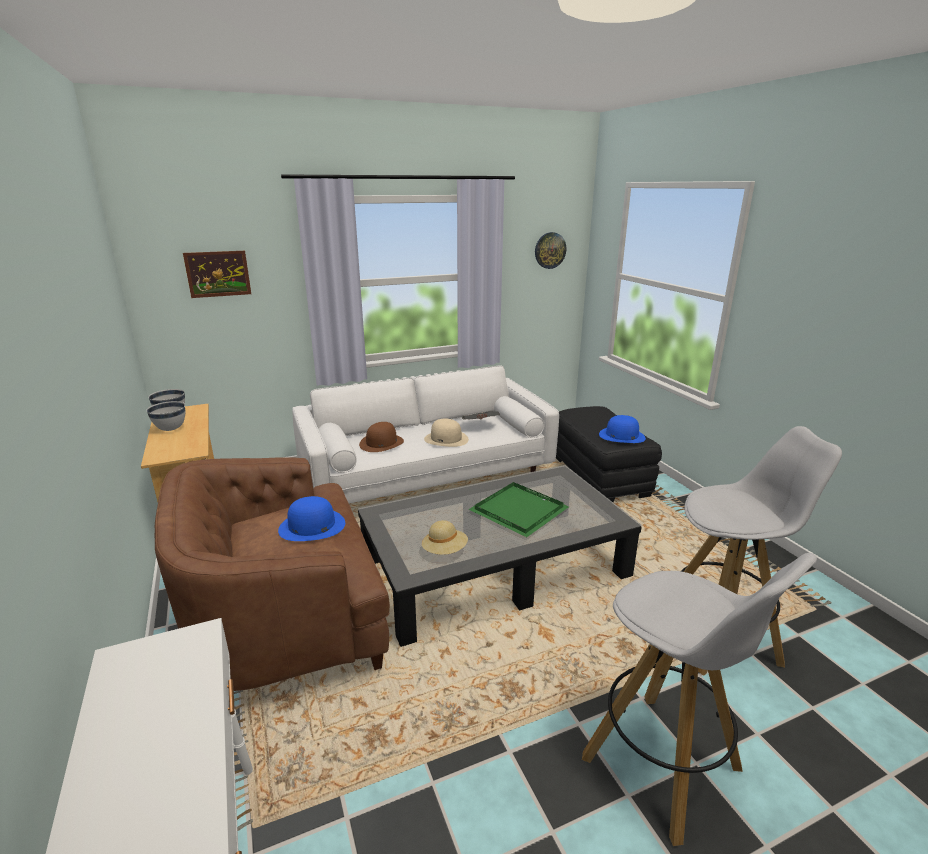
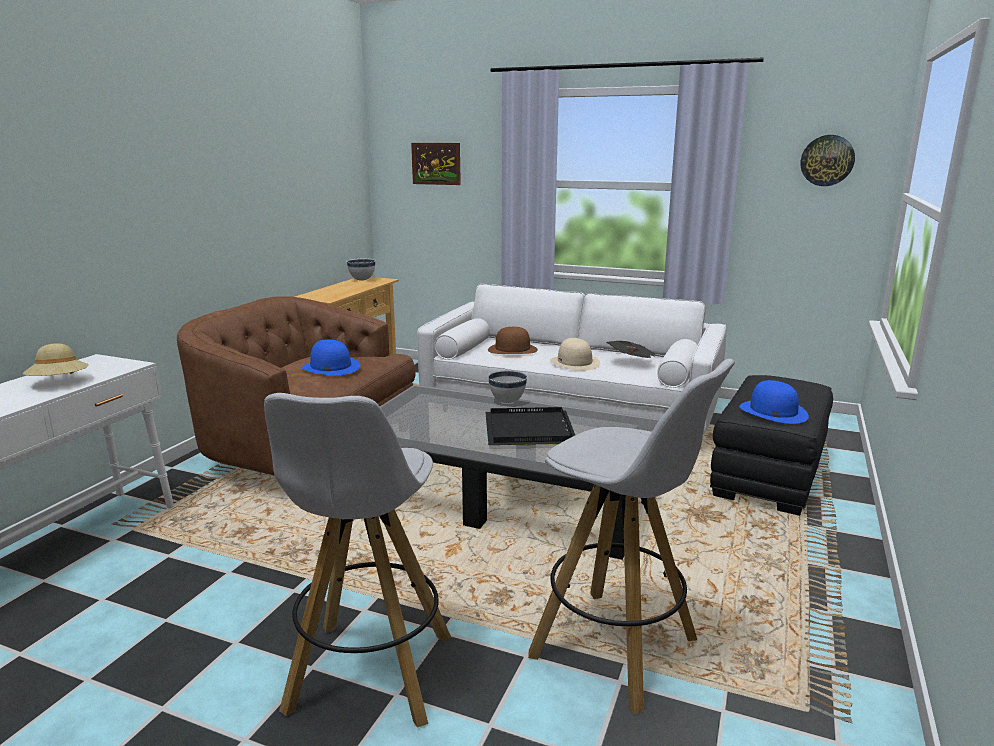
camera: 45 degrees right, 5 degrees down
(171, 429) = (344, 286): white bowl -> white bowl (507, 401)
(445, 551) = (413, 428): beige hat -> beige hat (59, 382)
(520, 511) = (531, 431): green tray -> black tray

